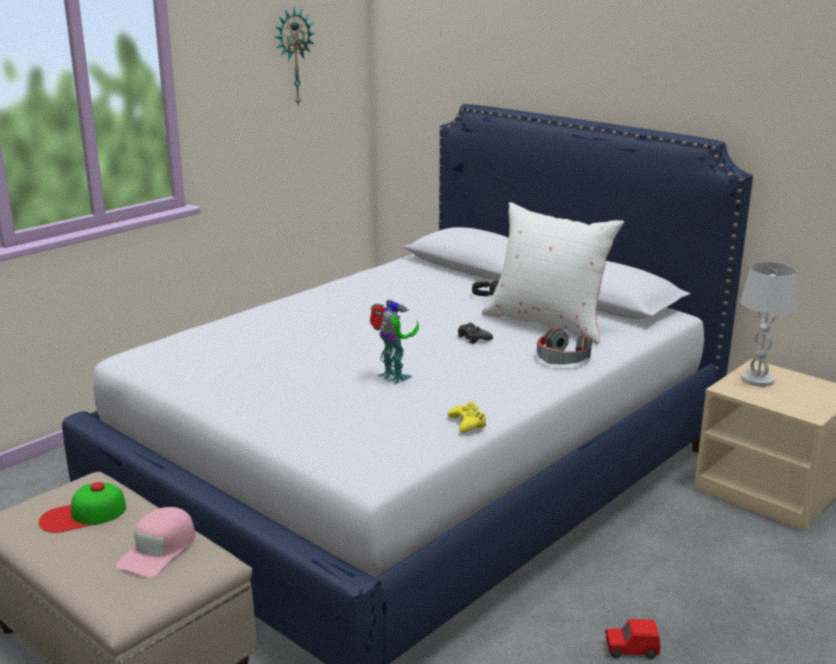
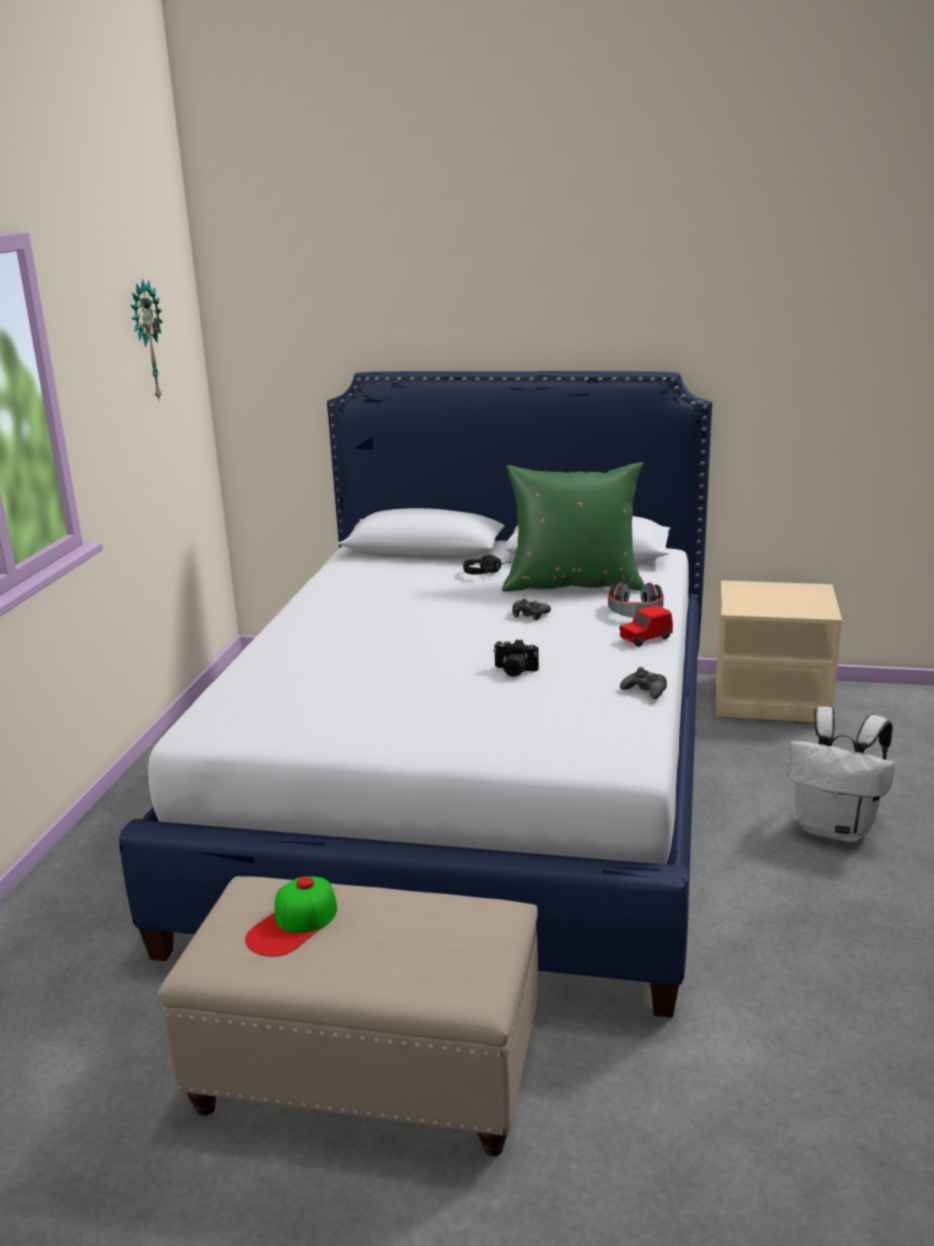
camera: 30 degrees left, 0 degrees up
(159, 550) = (431, 924): pink cap -> none
(393, 378) = (514, 671): toy robot -> camera
(467, 424) = (645, 690): yellow game controller -> black game controller
(547, 323) = (573, 584): white pillow -> green pillow
(631, 650) = (816, 866): red toy car -> red toy car (645, 639)
(690, 625) = (836, 829): none -> white backpack
(757, 379) = (749, 596): white table lamp -> none

